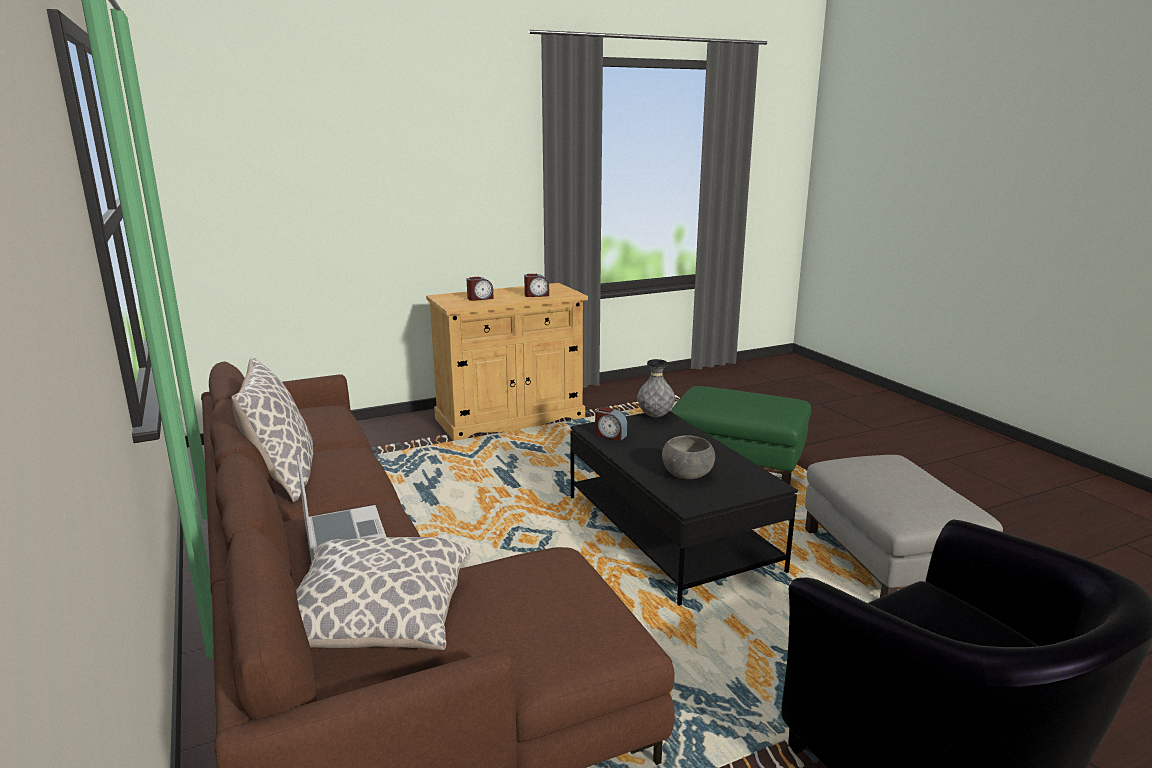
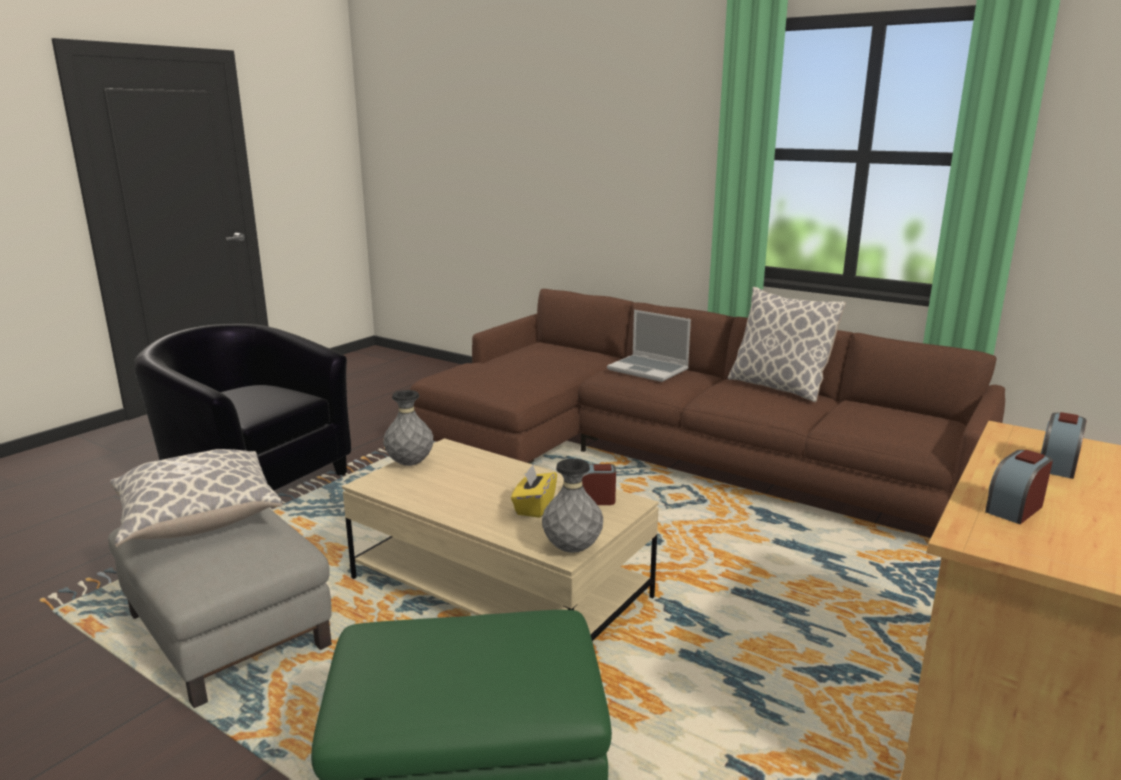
camera: 150 degrees right, 0 degrees up
(379, 623) = (565, 356): pillow -> pillow (198, 521)
(655, 440) = (534, 507): none -> yellow tissue box
(669, 532) = (500, 588): black coffee table -> beige coffee table
(687, 474) = (465, 474): grey bowl -> none
(731, 496) = (410, 463): none -> grey vase

